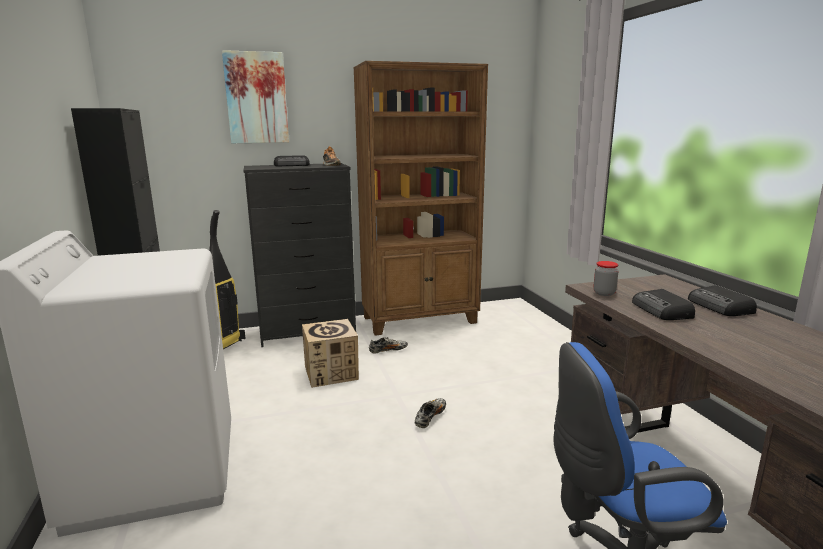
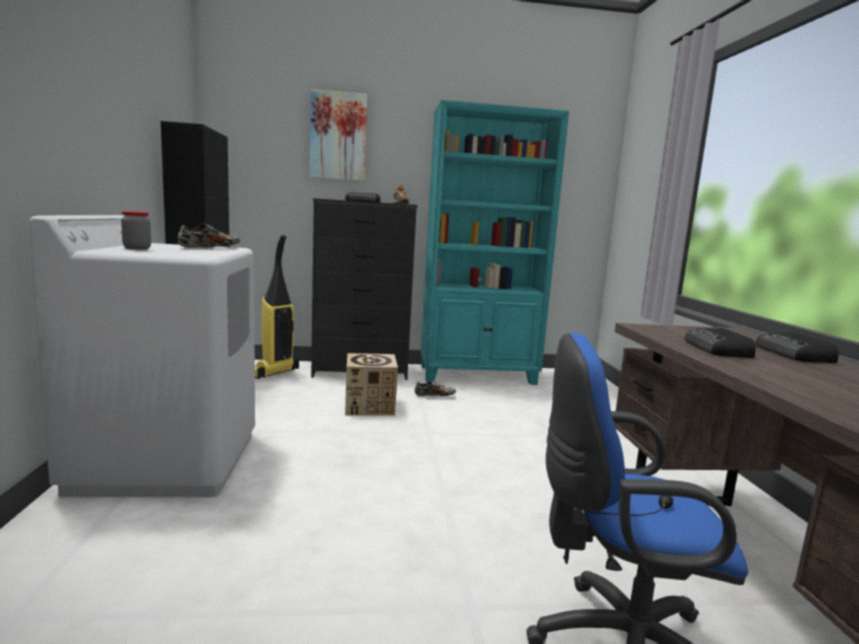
camera: 10 degrees right, 5 degrees down
(420, 320) = (478, 375): brown bookcase -> turquoise bookcase
(430, 418) = (456, 457): shoe -> shoe (209, 248)
(604, 293) = (656, 332): jar -> jar (137, 248)

